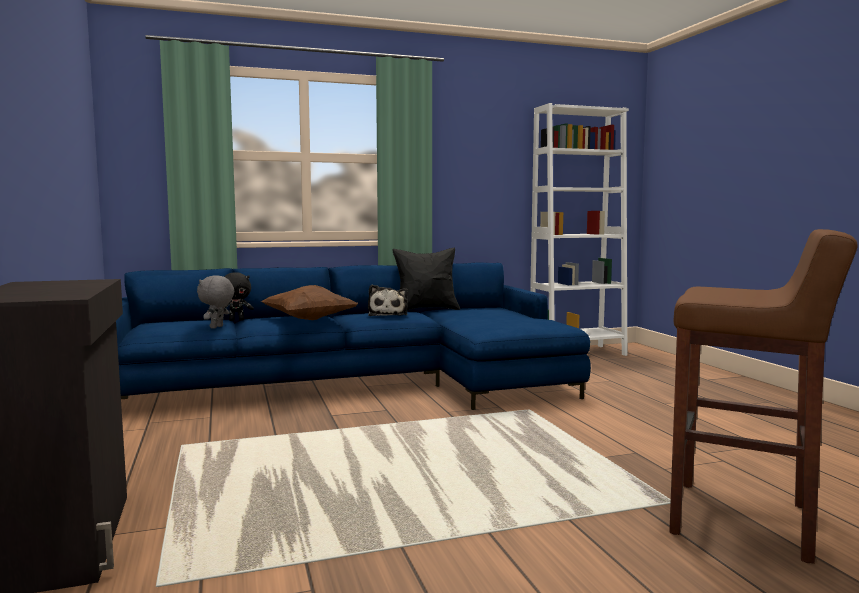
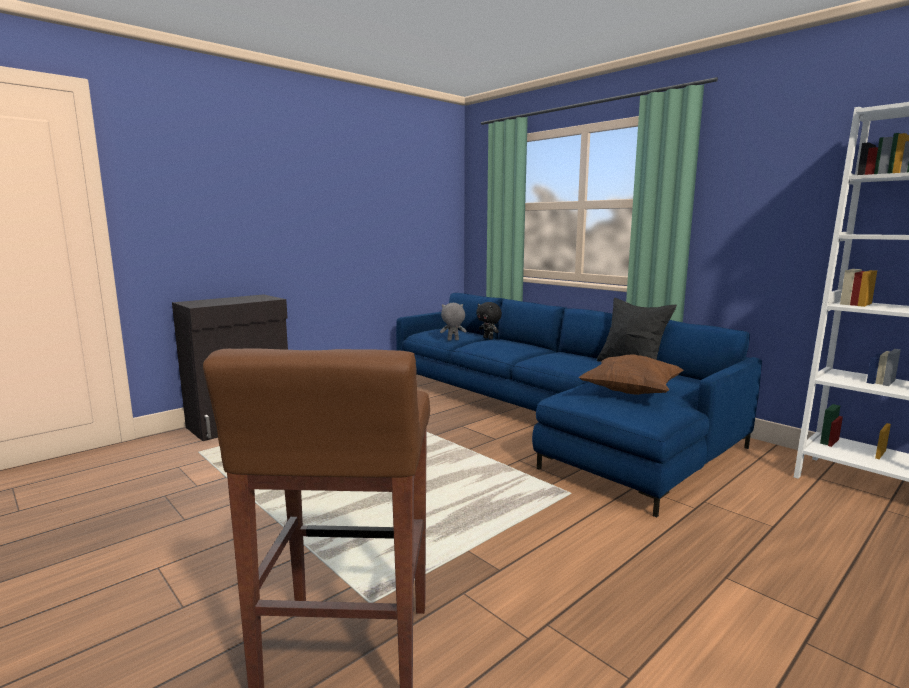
camera: 65 degrees right, 5 degrees up
(309, 320) = (507, 349): brown pillow -> brown pillow (630, 392)
(388, 314) = (569, 360): plush toy -> none

